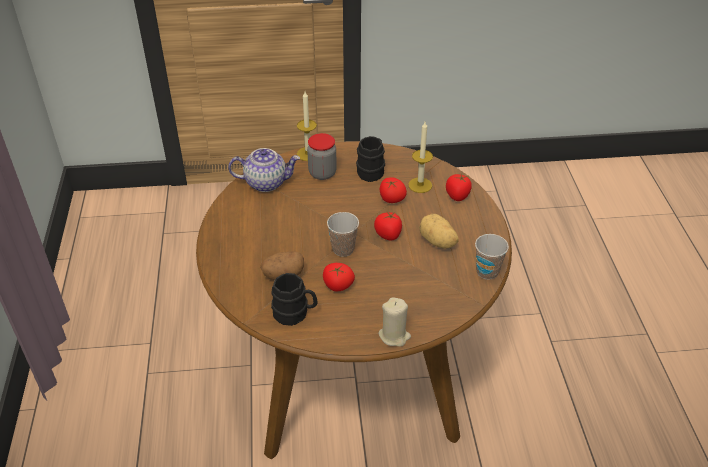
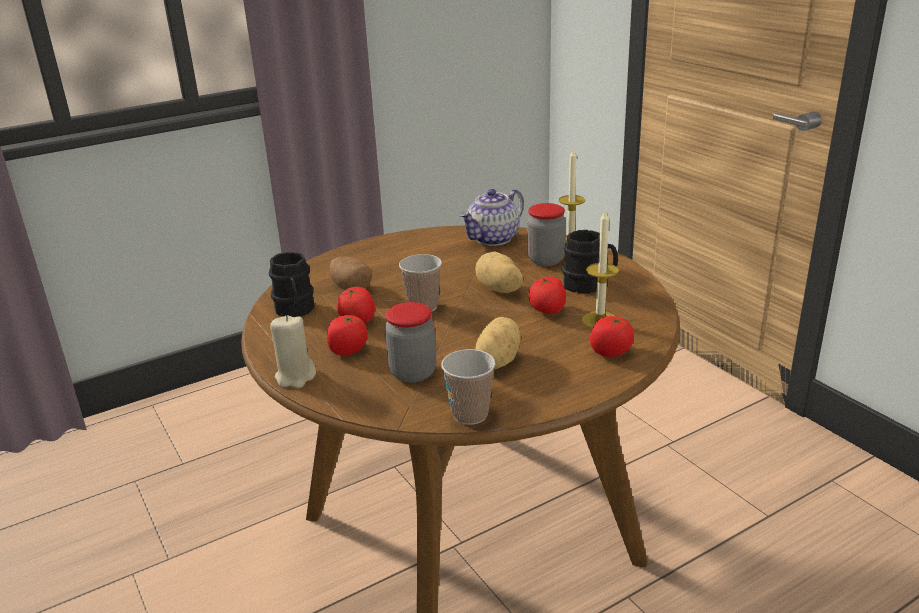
camera: 65 degrees right, 15 degrees down
(266, 182) = (493, 239): teapot -> teapot turned 75 degrees clockwise
(347, 208) = (499, 289): none -> potato
(388, 234) = (476, 326): tomato -> tomato (348, 350)
(426, 280) = (413, 373): none -> jar

